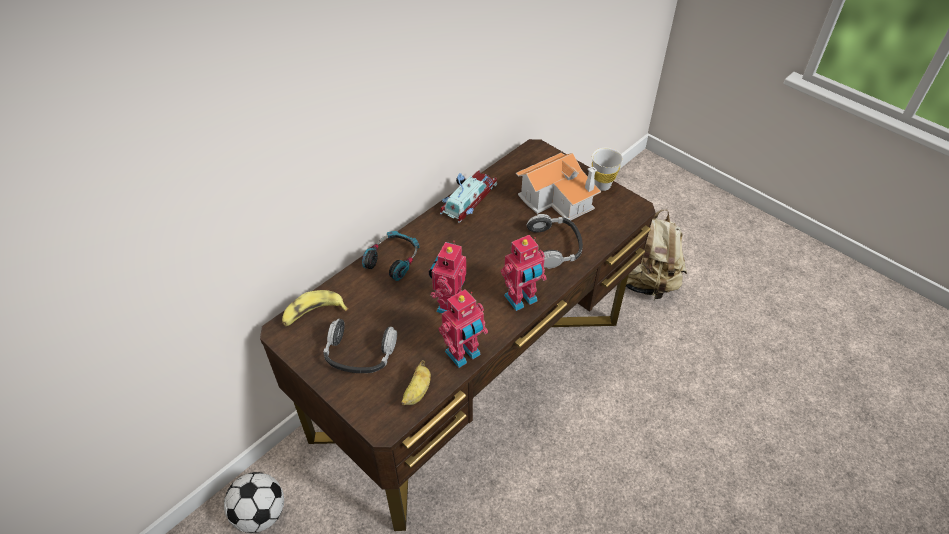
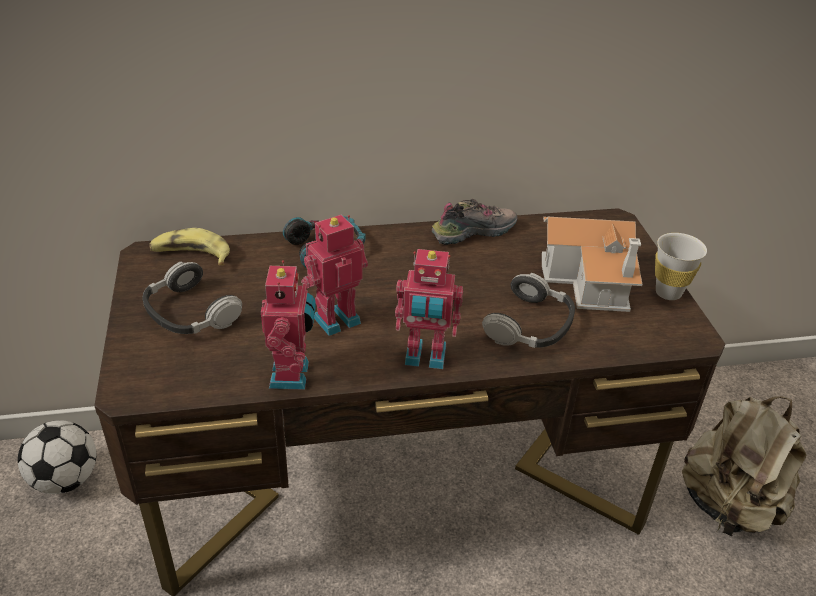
camera: 35 degrees right, 10 degrees down
(417, 392) = (199, 381): banana -> none
(464, 355) = (293, 375): toy robot -> toy robot turned 90 degrees counterclockwise
(467, 200) = (473, 232): toy car -> shoe

